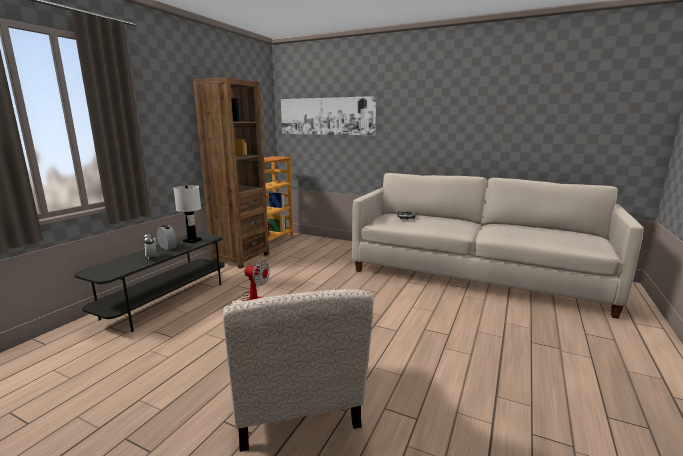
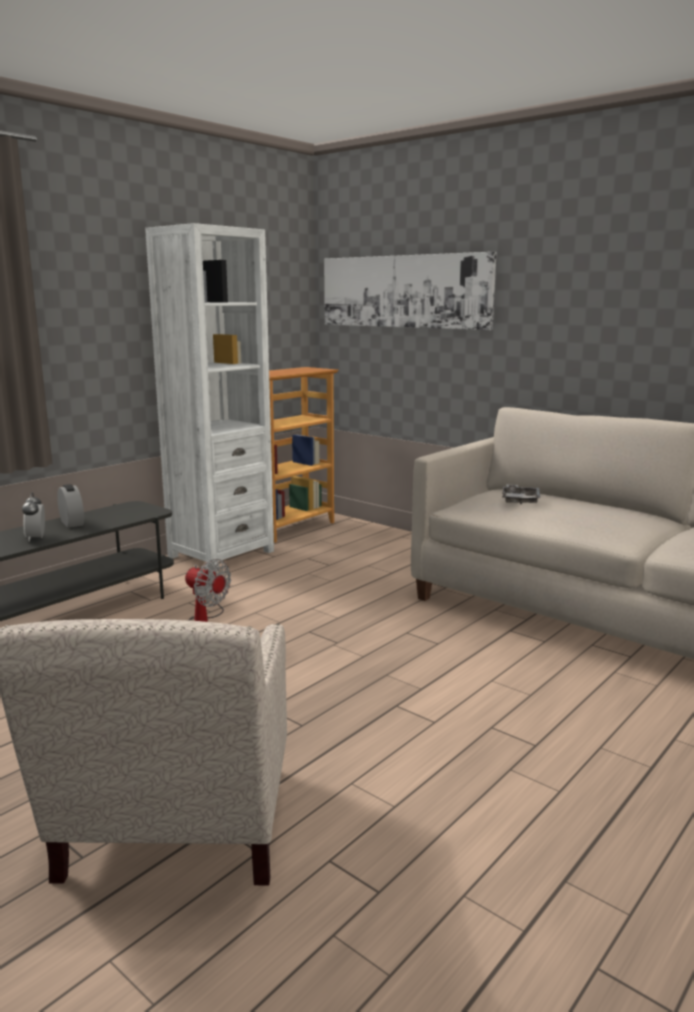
camera: 15 degrees right, 0 degrees up
(192, 241) = (117, 515): white table lamp -> none
(241, 258) = (221, 554): brown bookcase -> white bookcase

